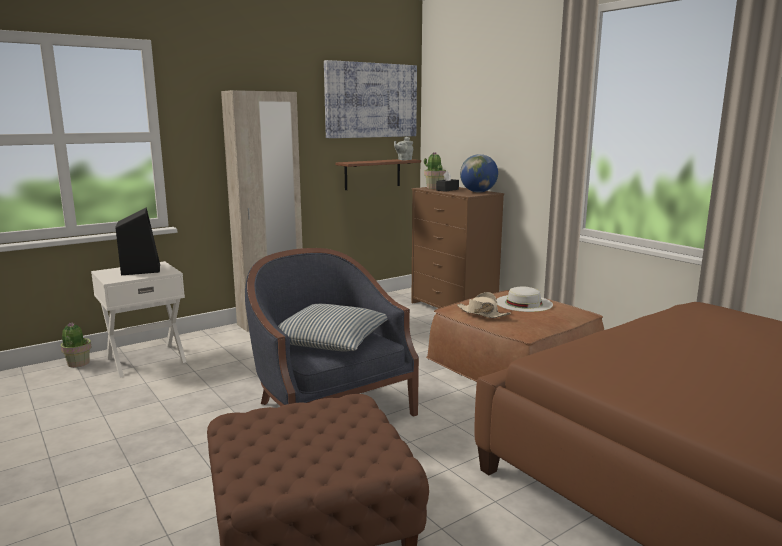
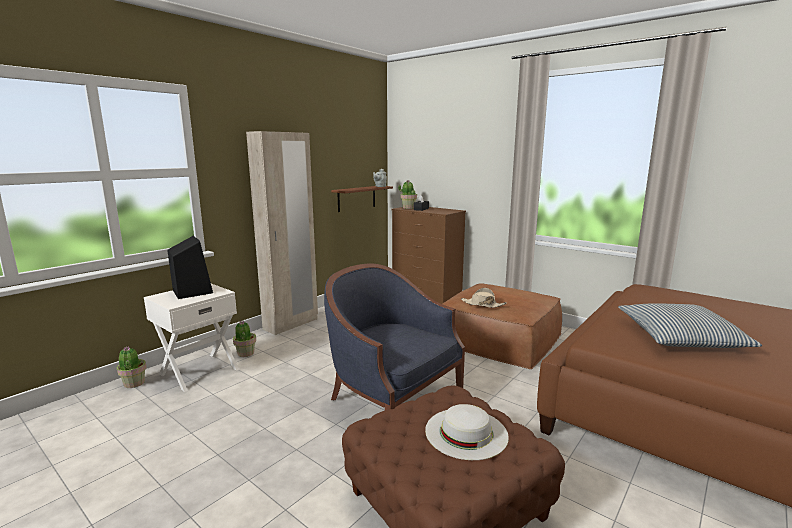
camera: 15 degrees left, 0 degrees up
(203, 347) = (245, 353): none -> potted plant
(330, 340) = (397, 341): pillow -> pillow (680, 337)
(370, 100) = (354, 140): picture -> none
(478, 192) = (446, 210): globe -> none
(523, 303) = (504, 293): white hat -> white hat (466, 432)

